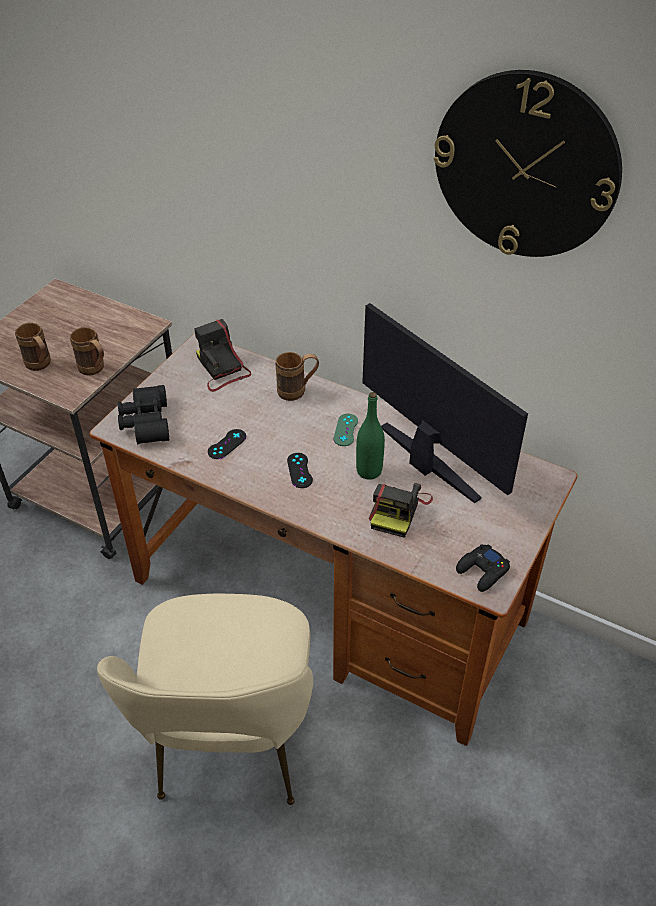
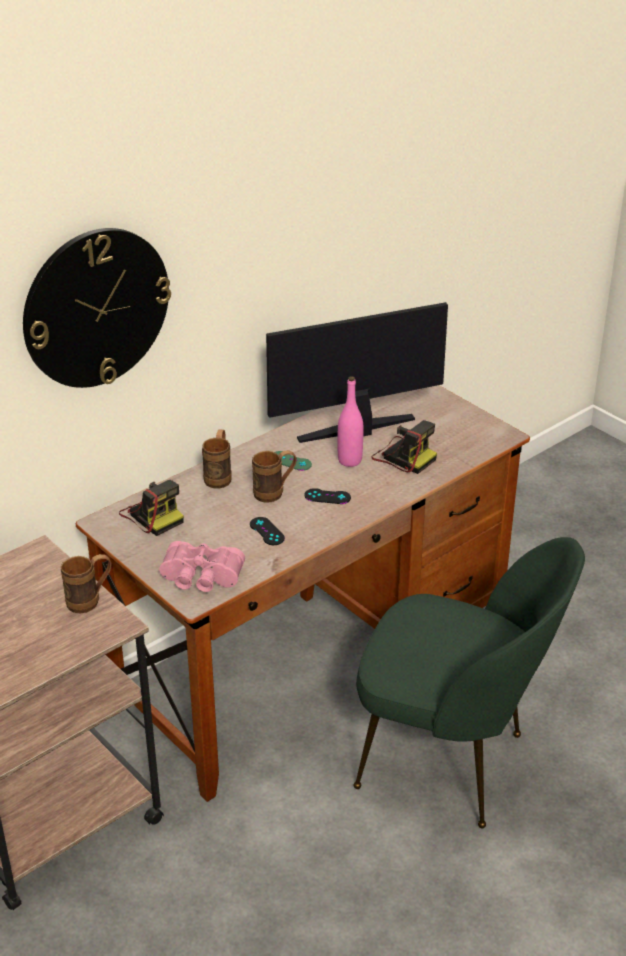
camera: 70 degrees left, 10 degrees down
(41, 366) = (50, 642): brown mug -> brown mug (275, 493)
(144, 422) = (201, 578): black binoculars -> pink binoculars
(221, 369) = (152, 515): camera -> camera turned 120 degrees counterclockwise
(230, 754) = (454, 767): beige chair -> green chair
(369, 471) = (349, 460): green bottle -> pink bottle
(482, 571) = (486, 434): black game controller -> none
(526, 166) = (335, 147): wall clock -> wall clock (96, 308)

